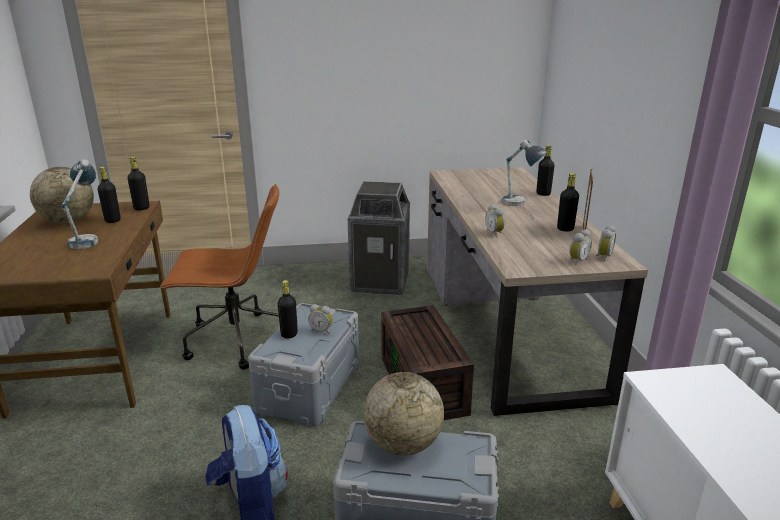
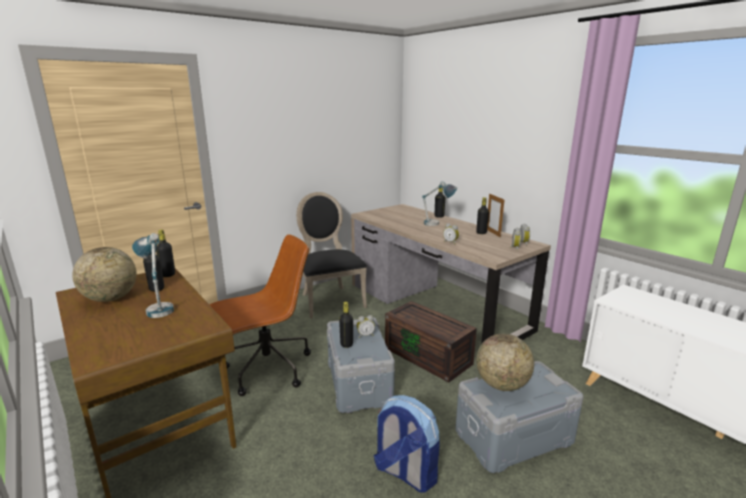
camera: 30 degrees left, 5 degrees down
(380, 281) = (330, 300): trash can -> black chair

